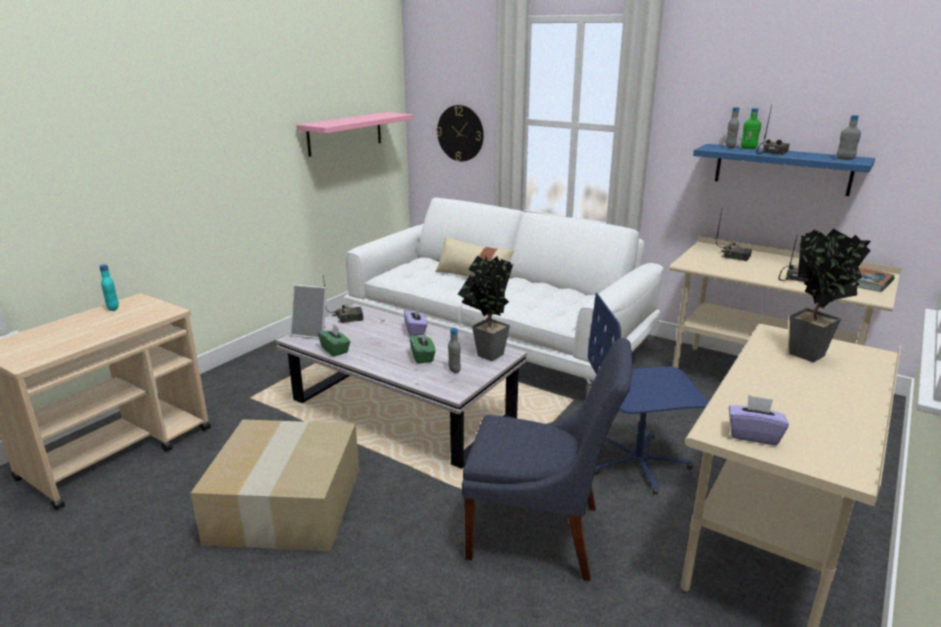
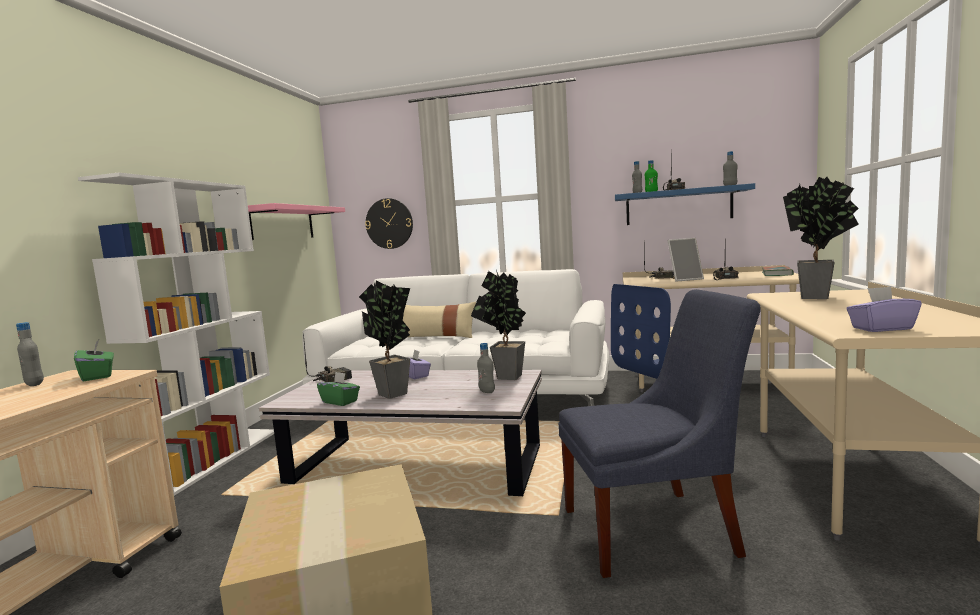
camera: 20 degrees left, 15 degrees down
(113, 308) = (34, 384): turquoise bottle -> grey bottle
(259, 359) = (214, 459): none -> white bookcase
(312, 333) = (300, 395): picture frame -> picture frame (685, 279)
(378, 353) = (393, 395): none -> potted plant
(422, 357) = (443, 389): green tissue box -> green tissue box (98, 376)

